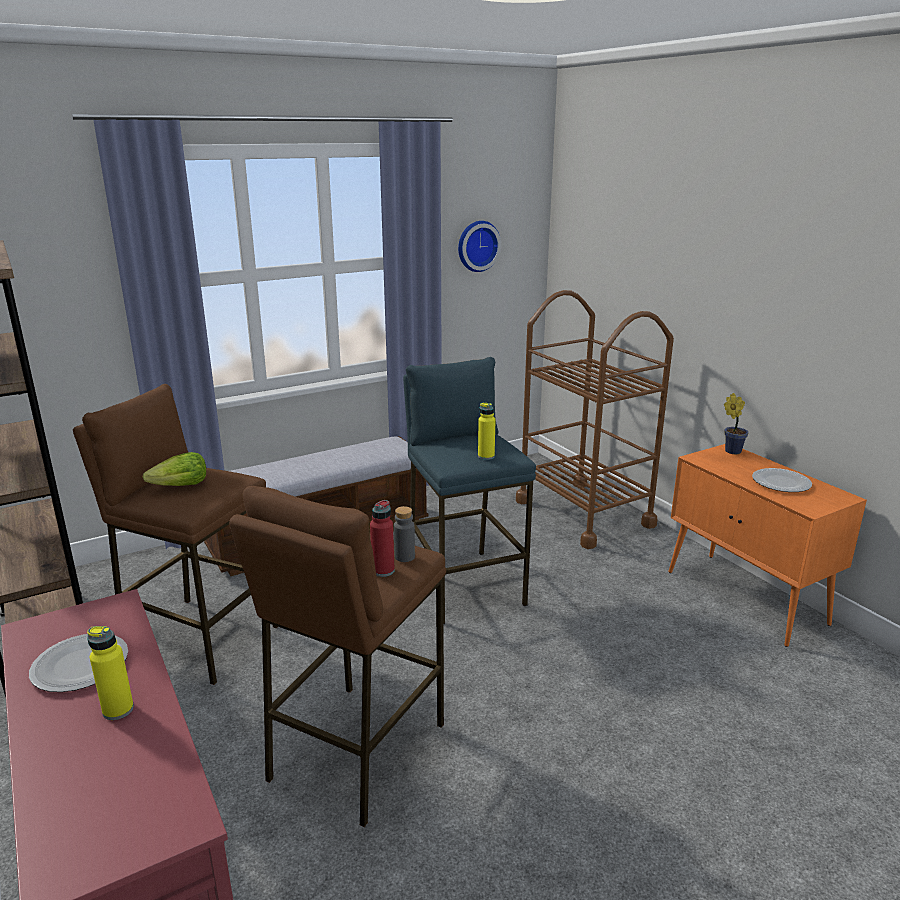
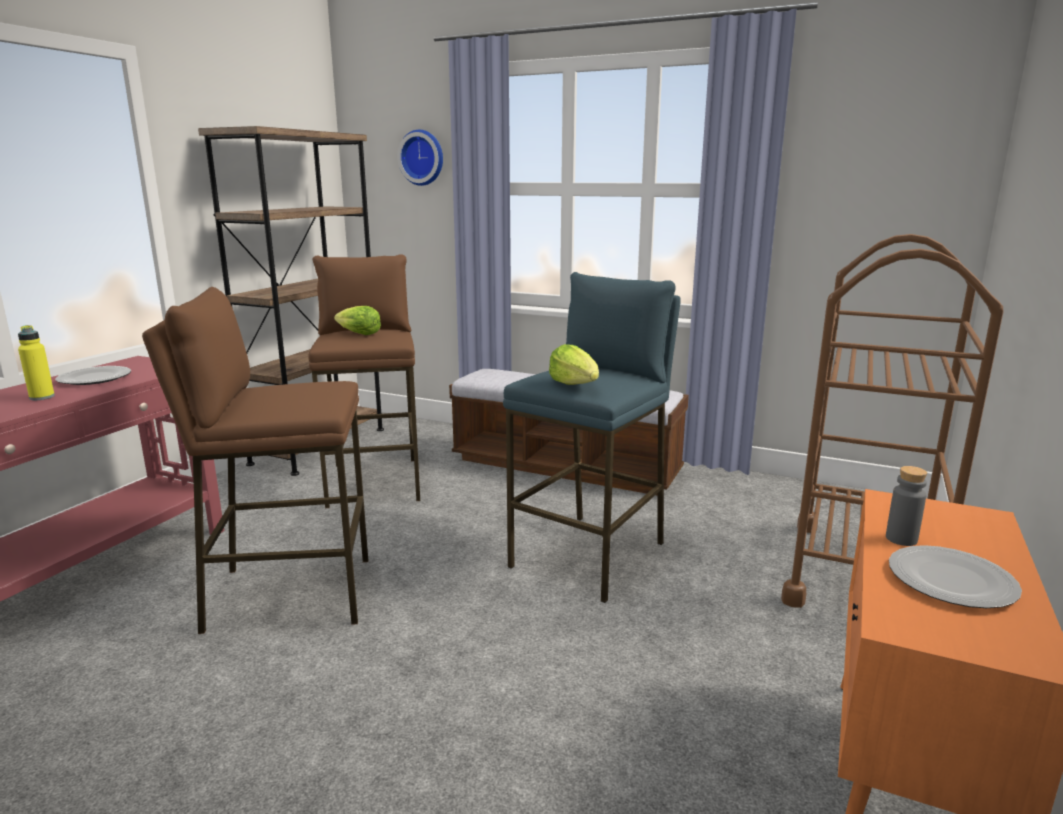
camera: 55 degrees right, 5 degrees down
(383, 571) = (275, 404): red bottle -> none
(404, 557) = (309, 405): grey bottle -> grey bottle (901, 539)
(477, 246) = (858, 179): wall clock -> wall clock (422, 158)
(486, 456) = (575, 384): yellow bottle -> lettuce
(731, 450) = (983, 519): potted plant -> none

